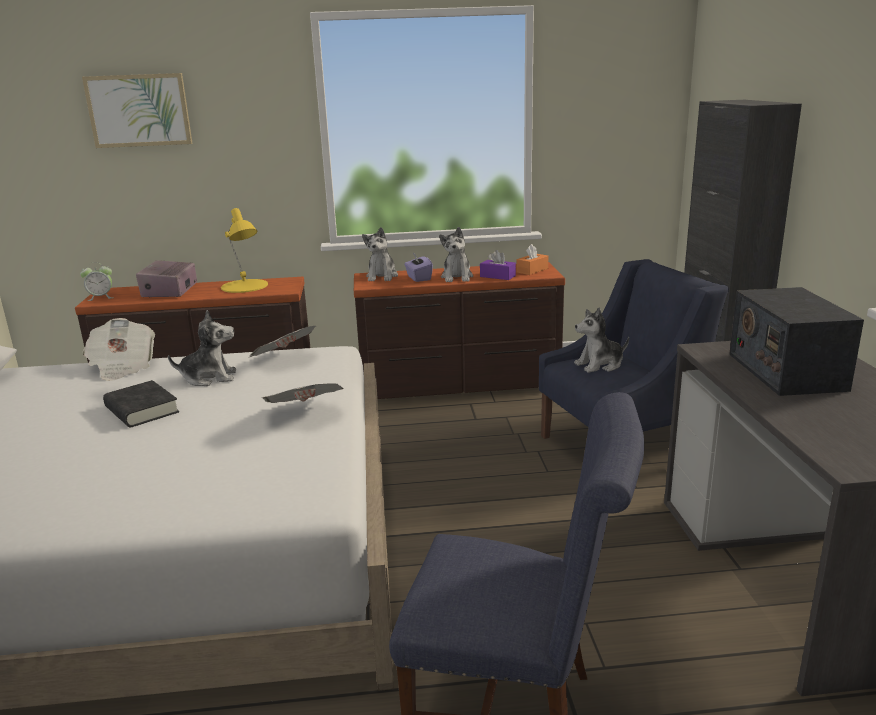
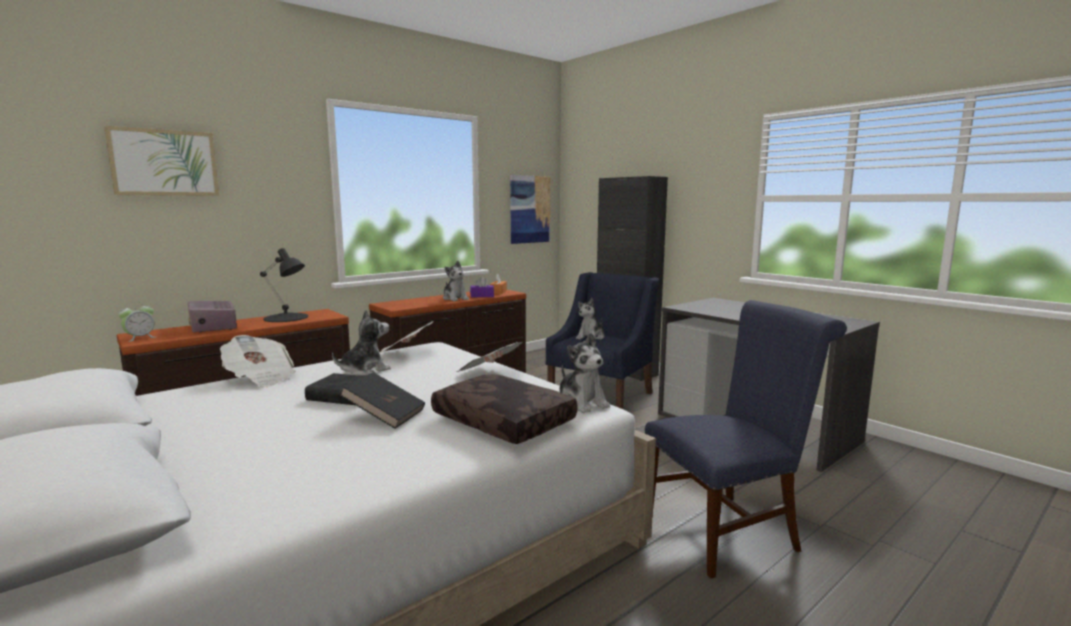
camera: 35 degrees left, 10 degrees down
(126, 447) = (385, 415): none -> black book
(196, 490) = (501, 422): none -> brown pillow
(244, 286) = (286, 318): yellow table lamp -> black table lamp
(382, 276) = (397, 303): plush toy -> plush toy (582, 402)
(418, 278) = (427, 301): purple tissue box -> none
(625, 142) = (530, 209): none -> picture
(785, 371) = (731, 309): radio -> none

